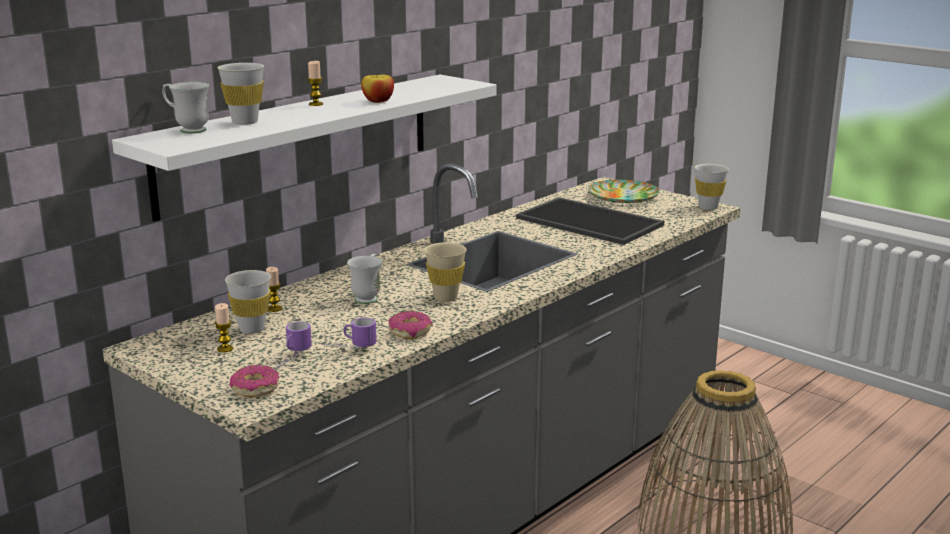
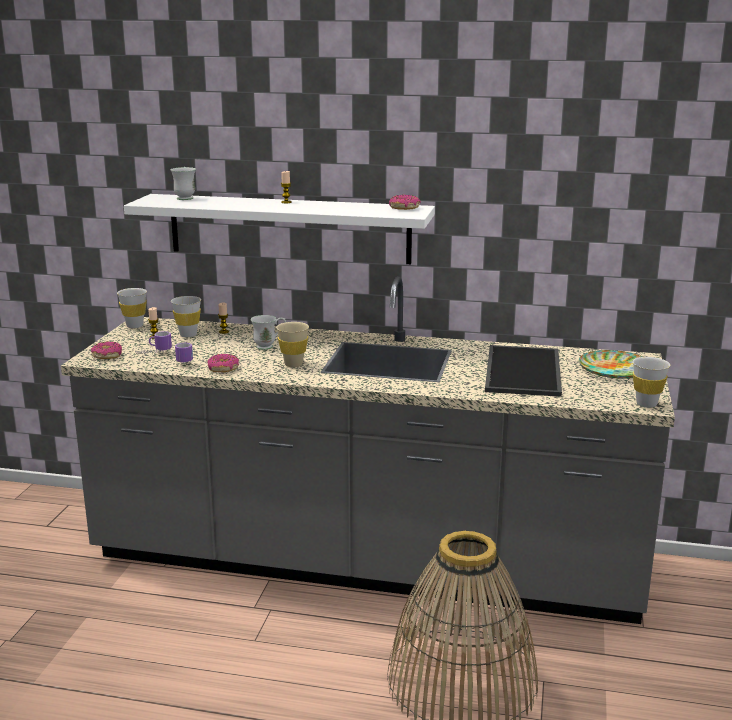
camera: 60 degrees right, 0 degrees up
(245, 122) = (217, 201): white cup -> white cup (135, 326)
(378, 101) = (316, 209): apple -> none
(435, 81) = (404, 208): none -> donut

